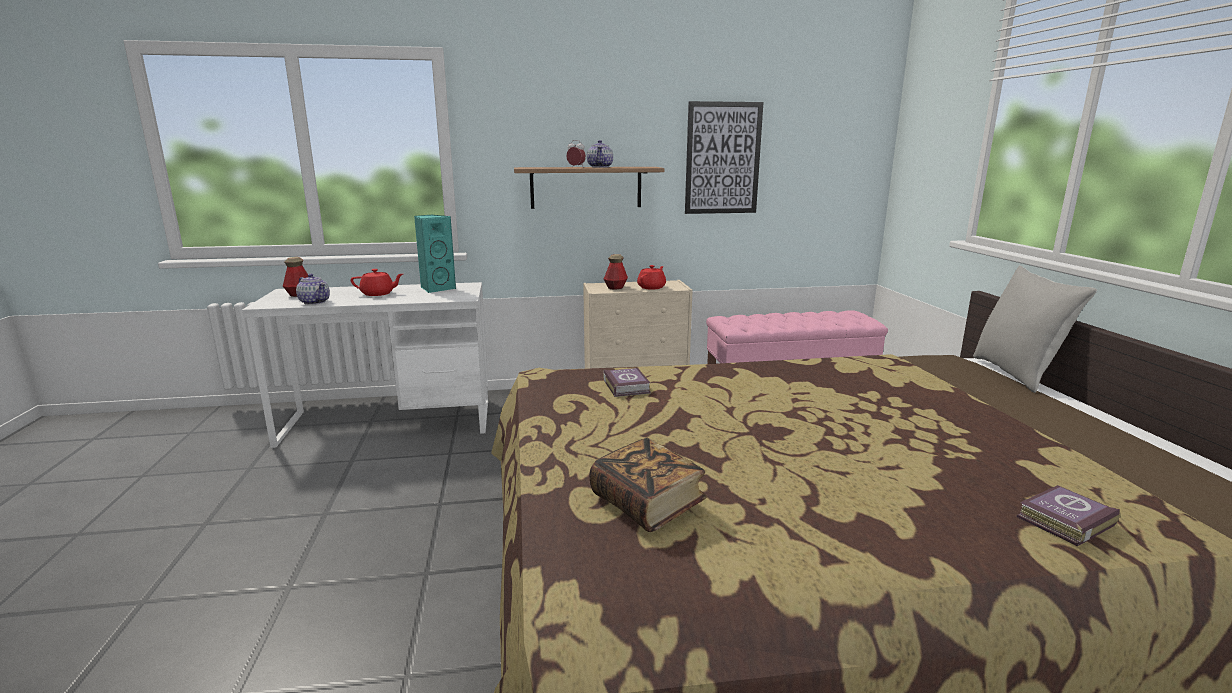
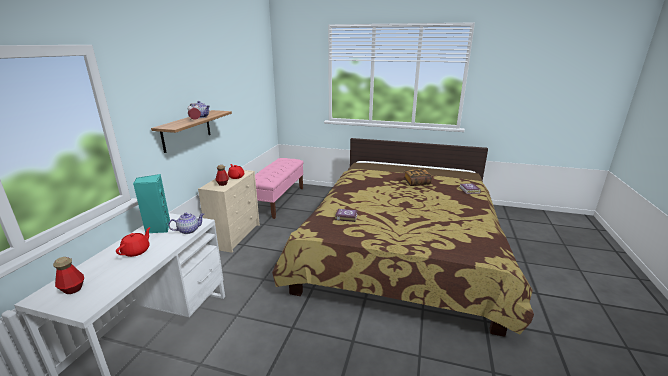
camera: 65 degrees left, 5 degrees up
(315, 302) = (119, 281): teapot -> teapot (188, 230)
(647, 503) = (446, 235): book -> book (416, 182)
(722, 158) = (232, 99): picture -> none
(1016, 374) = (379, 162): grey pillow -> none

